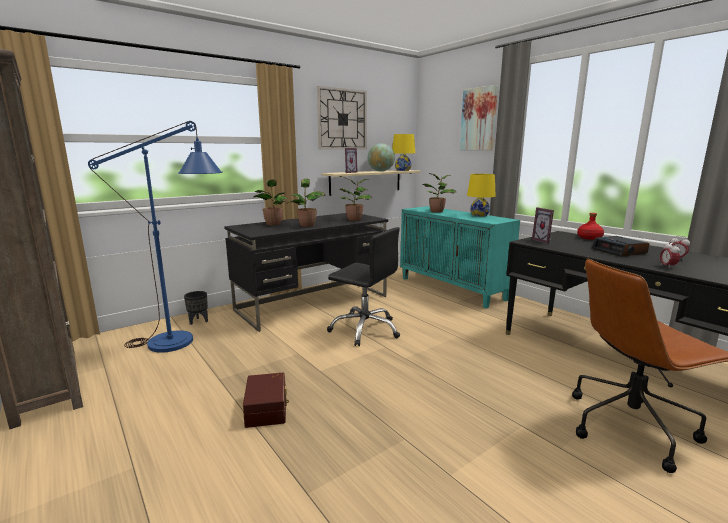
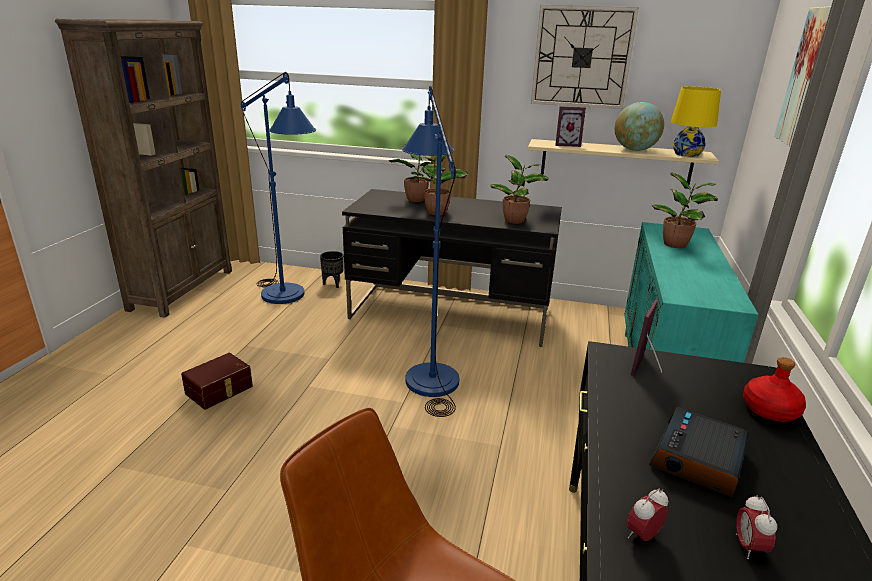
camera: 50 degrees right, 10 degrees up
(365, 329) = (430, 372): black office chair -> blue floor lamp
(479, 215) = (718, 276): yellow table lamp -> none

